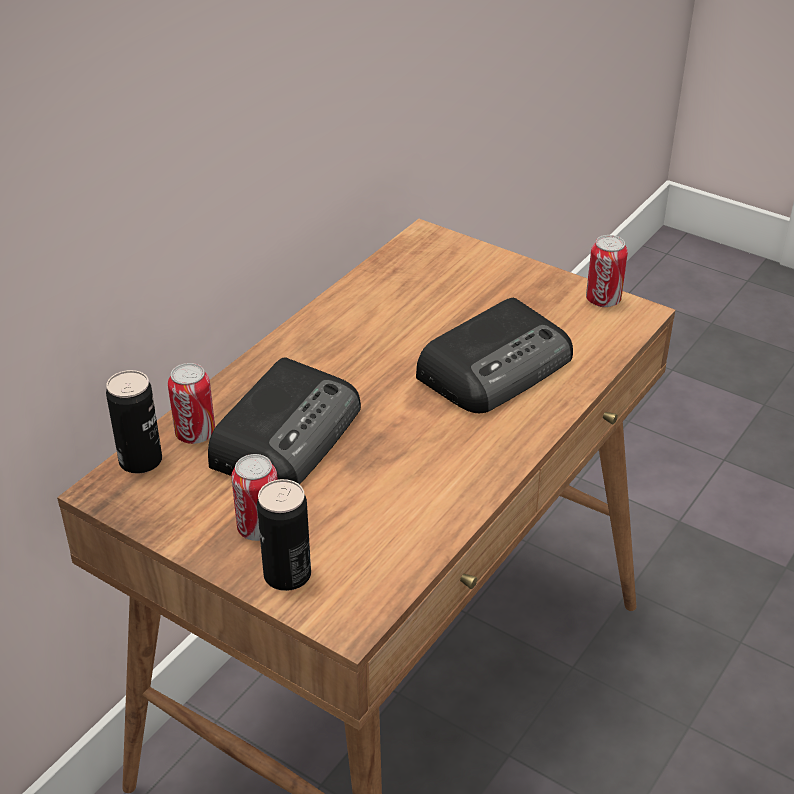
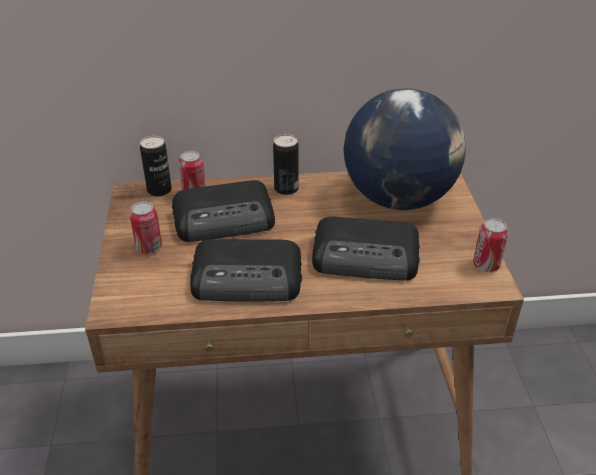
camera: 50 degrees right, 0 degrees up
(287, 575) = (125, 273): can -> can (286, 188)
(424, 288) = (398, 198): none -> globe
(428, 473) = (248, 278): none -> radio

